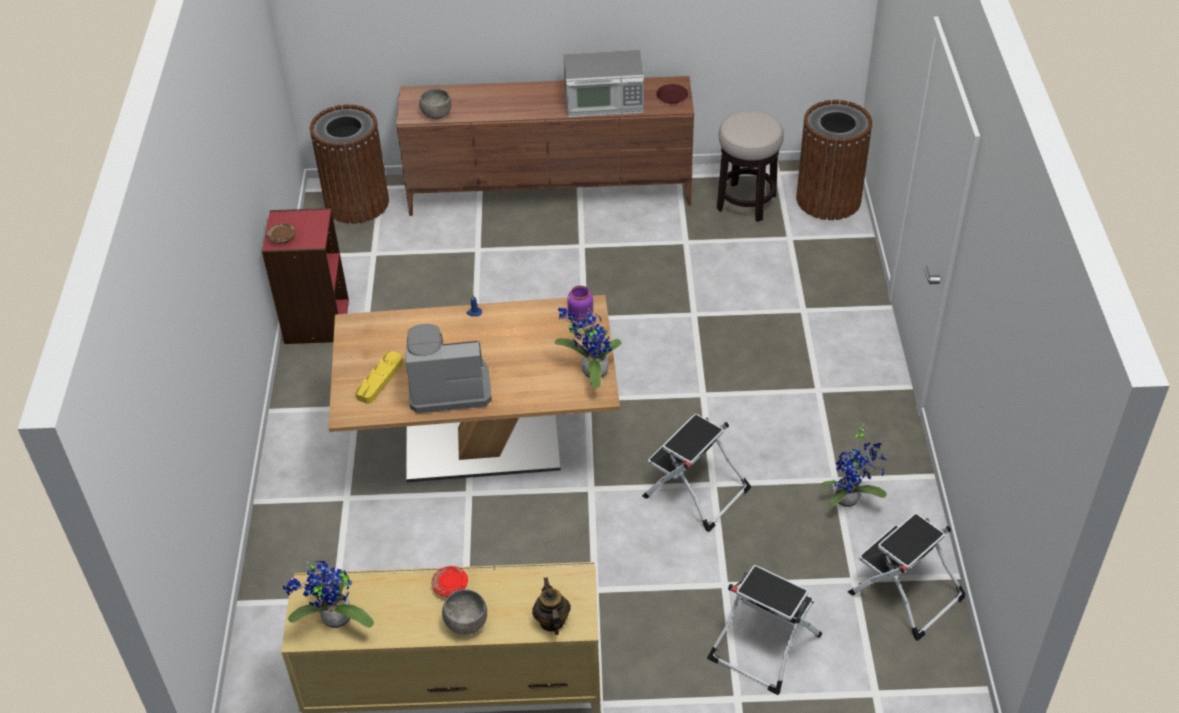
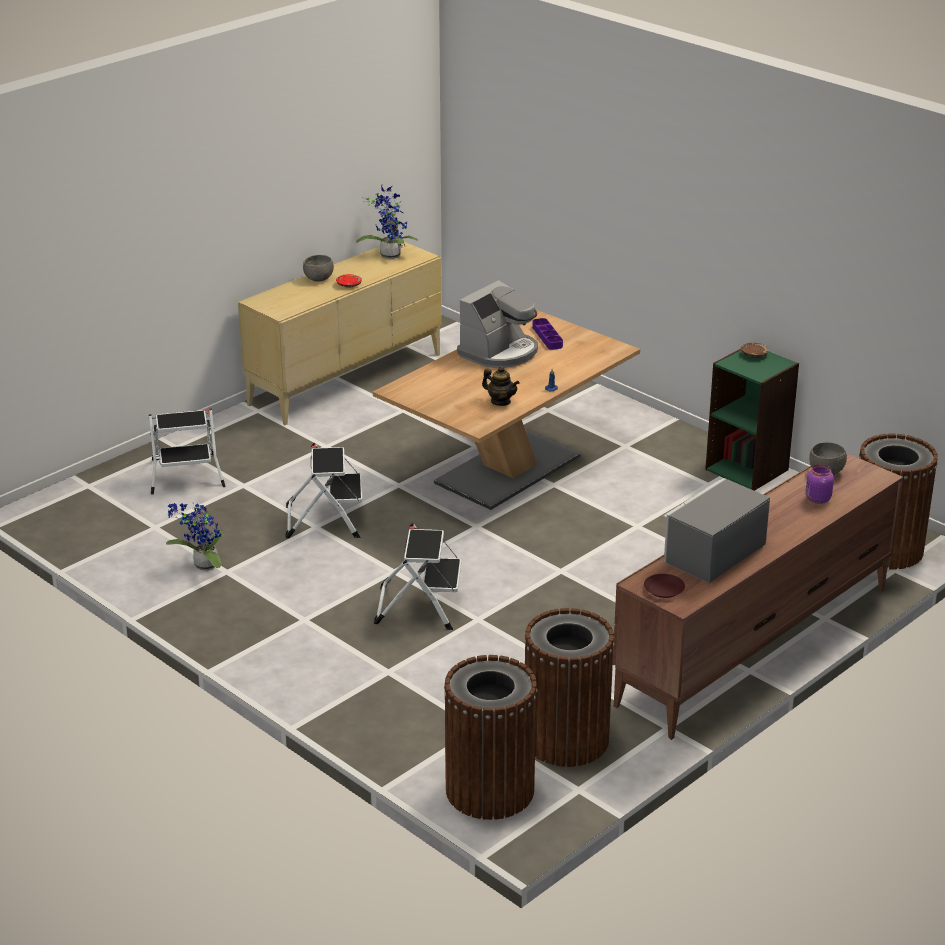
camera: 135 degrees right, 15 degrees down
(316, 321) = (747, 469): red bookcase -> green bookcase
(380, 380) = (547, 337): yellow tray -> purple tray
(552, 621) = (273, 297): teapot -> teapot (500, 401)
(581, 316) = (474, 419): purple jar -> purple jar (817, 499)
(591, 371) = (418, 397): potted plant -> none
(746, 202) = (566, 739): stool -> brown trash can
(906, 591) = (111, 538): step ladder -> step ladder (419, 605)

